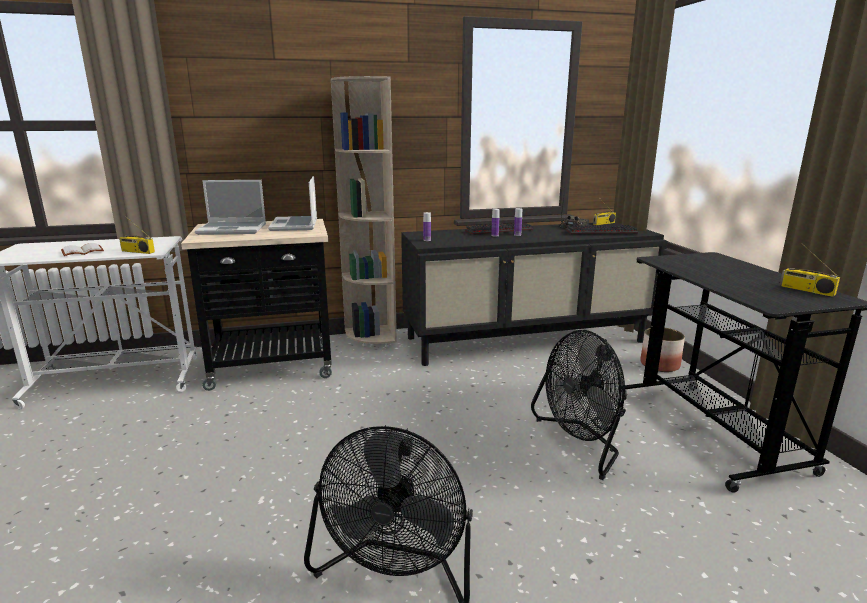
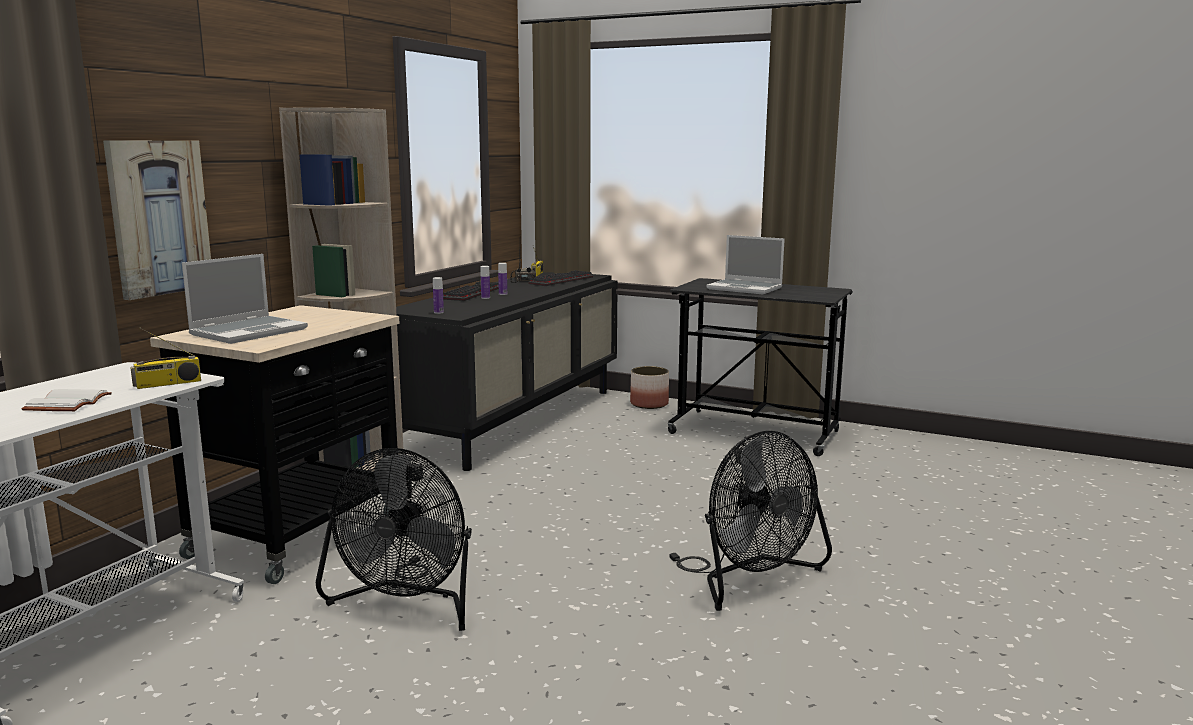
camera: 50 degrees left, 5 degrees down
(233, 152) = (159, 217): none -> picture
(295, 225) = (307, 315): laptop -> laptop (745, 288)
(583, 440) = (700, 466): black fan -> black fan (405, 600)
(806, 290) = (810, 289): radio -> none

